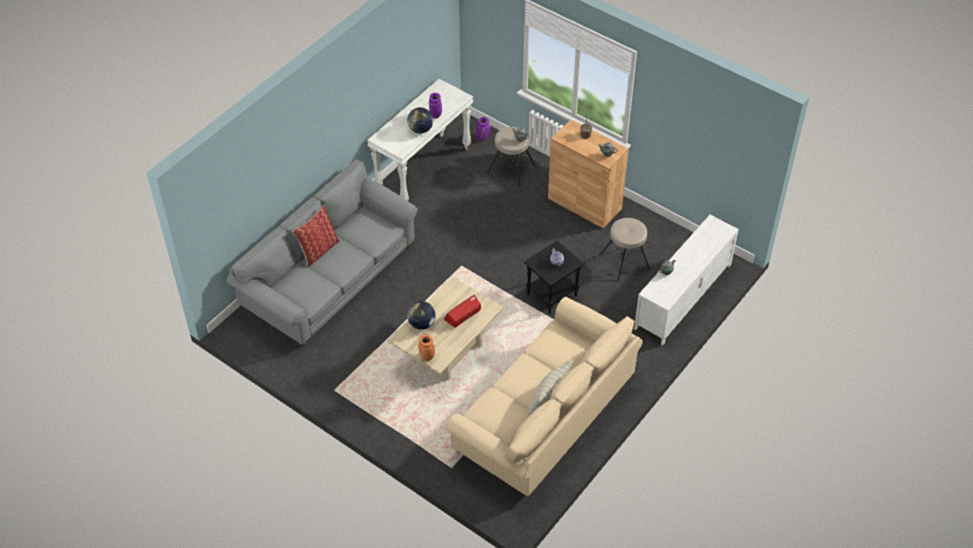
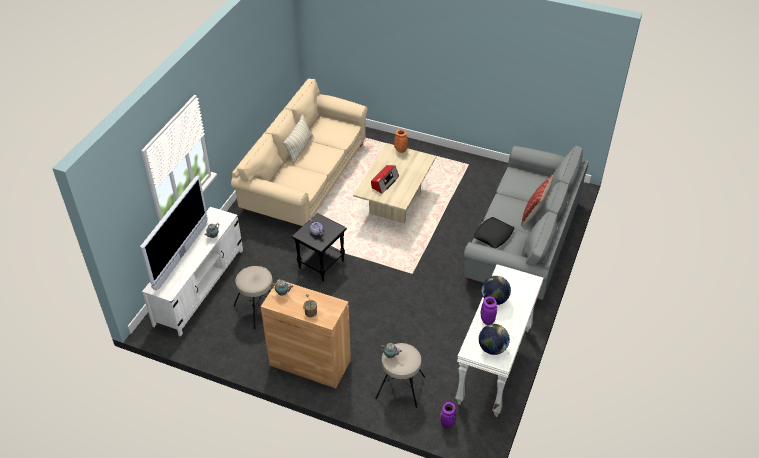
camera: 165 degrees right, 5 degrees down
(374, 234) = (493, 235): none -> black pillow
(421, 324) = (415, 170): globe -> globe (492, 348)
(700, 257) = (181, 256): none -> television

